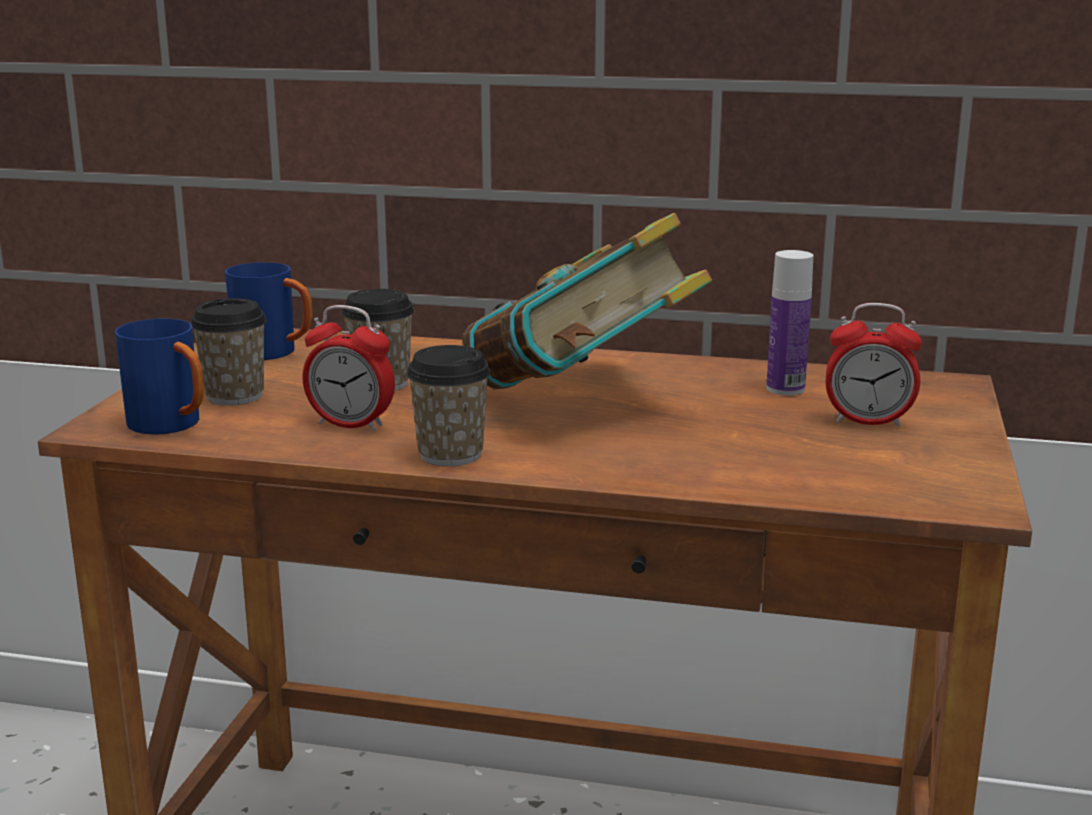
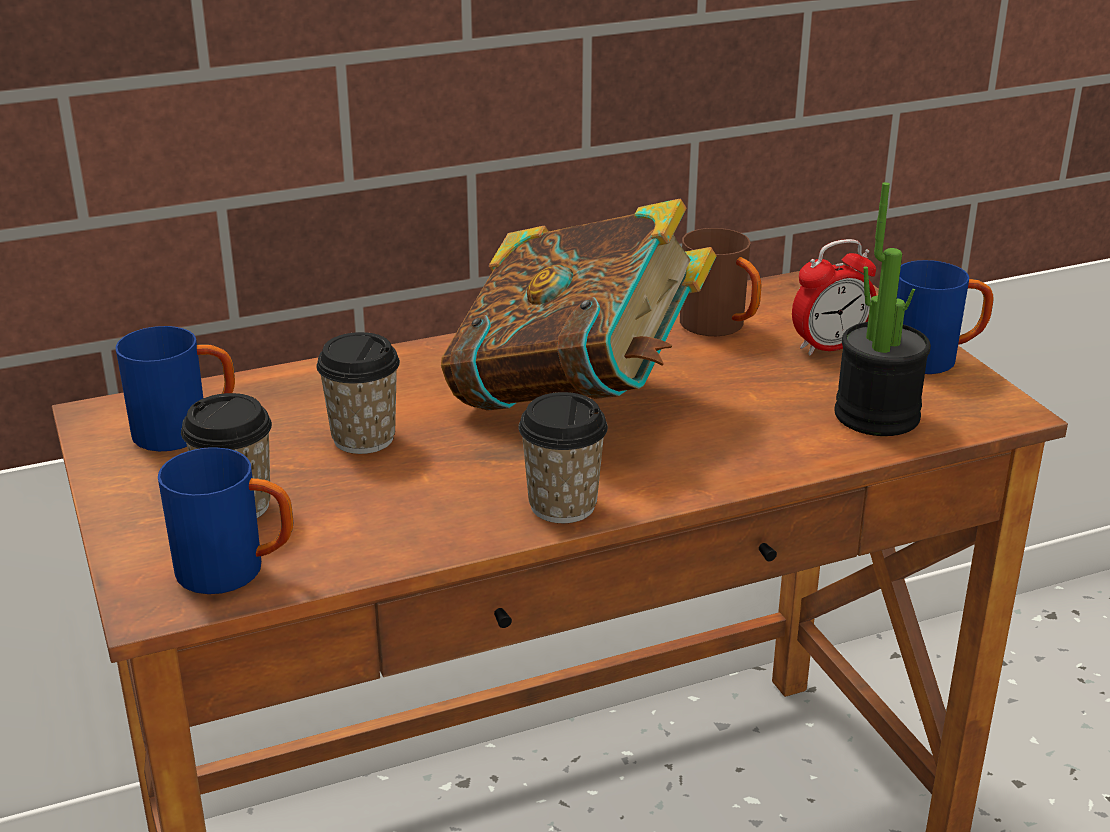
camera: 35 degrees left, 10 degrees up
(351, 425) = (416, 502): alarm clock -> none
(785, 389) = (721, 328): bottle -> brown mug
(829, 474) = (876, 415): none -> potted plant
(963, 453) = (935, 359): none -> blue mug

